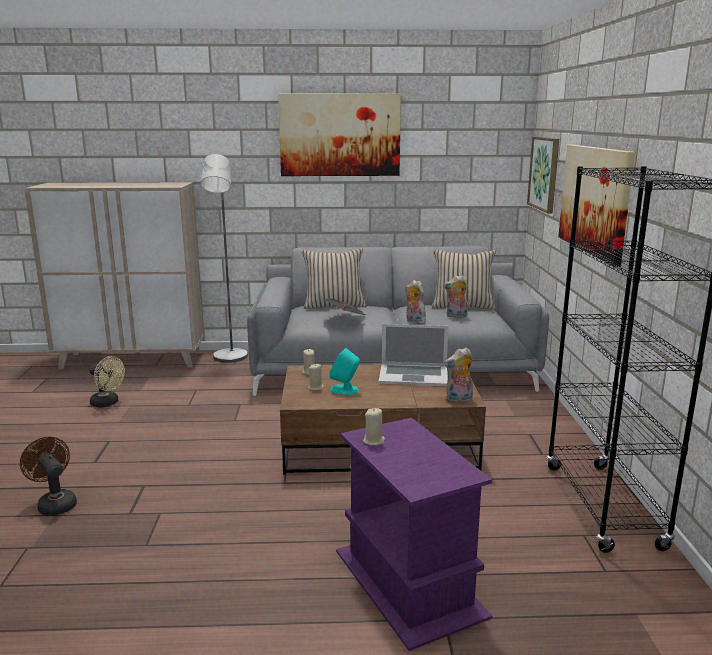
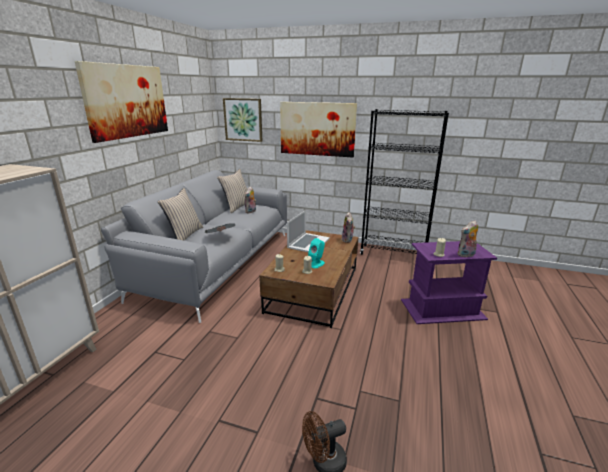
camera: 70 degrees left, 5 degrees up
(108, 403) = (122, 420): beige fan -> none
(229, 359) = (106, 324): grey floor lamp -> none
(414, 321) = (245, 222): plush toy -> plush toy (466, 255)

